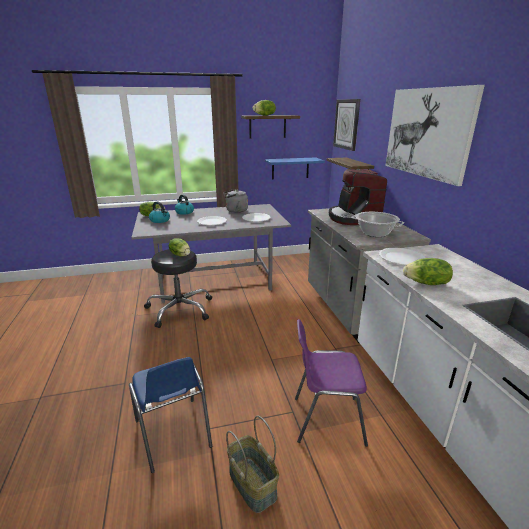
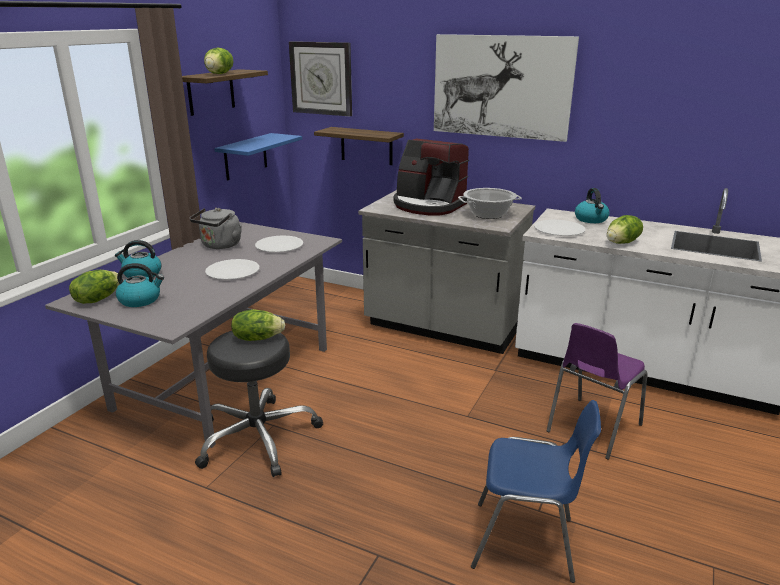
camera: 50 degrees left, 0 degrees up
(253, 483) = (638, 511): basket -> none
(452, 261) = (591, 219): none -> kettle

